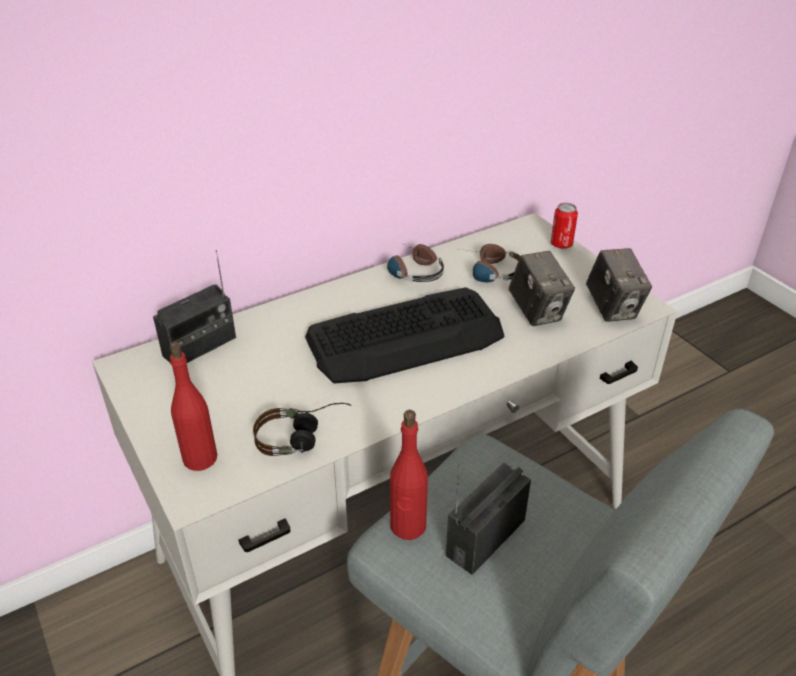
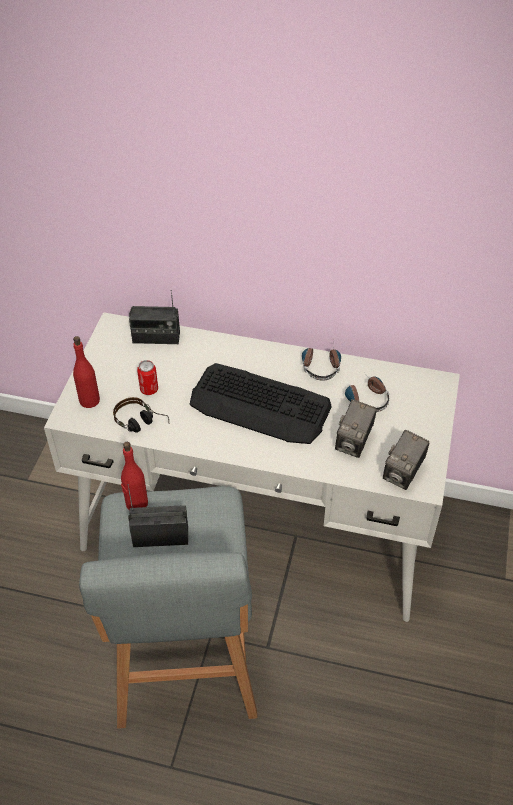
camera: 45 degrees right, 10 degrees up
(561, 244) = (439, 409): can -> can (149, 389)

